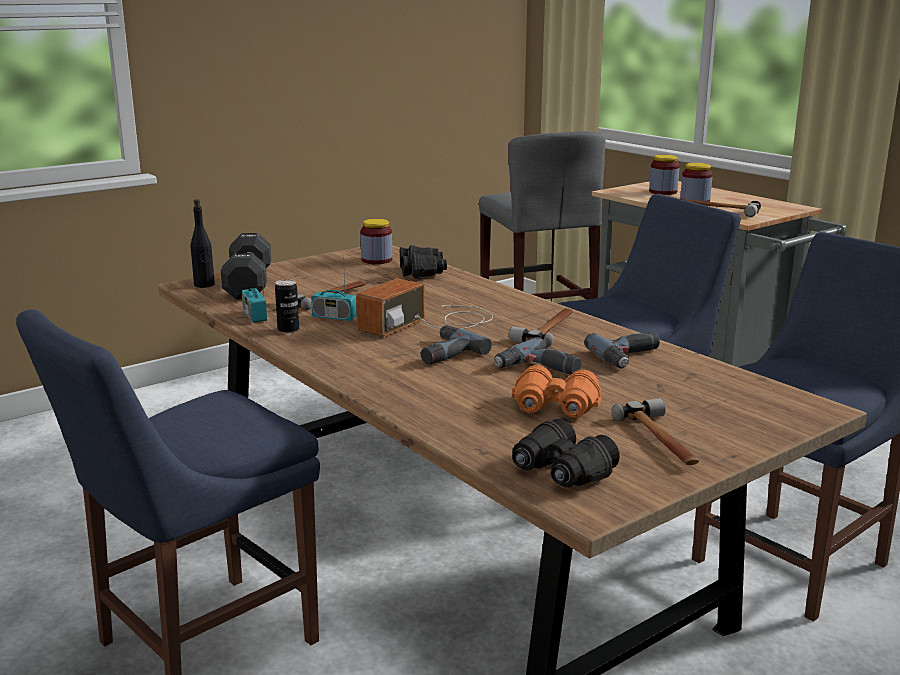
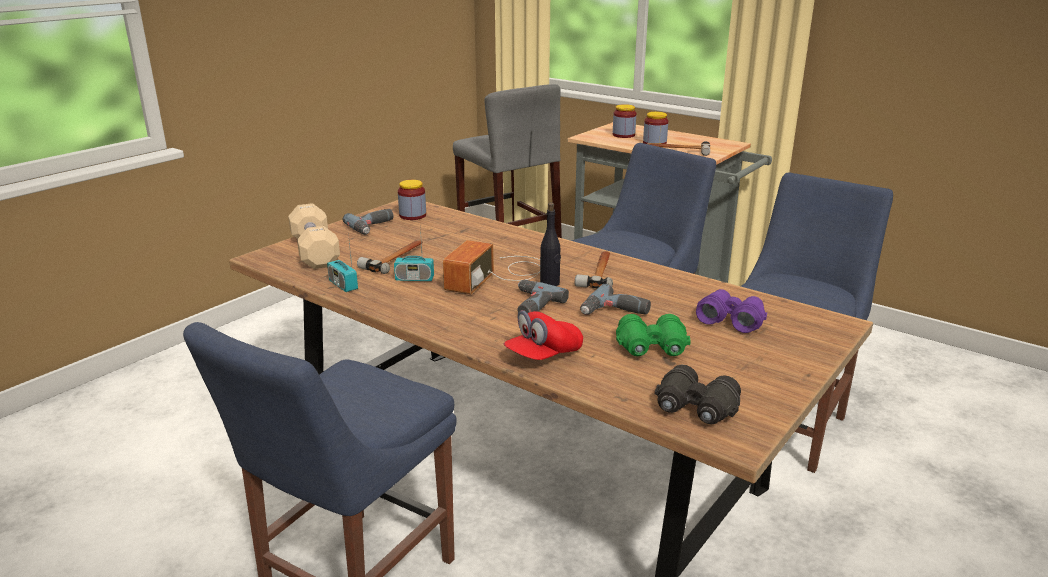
camera: 15 degrees left, 5 degrees up
(204, 285) = (274, 256): black bottle -> black bottle (550, 283)
(248, 284) = (315, 251): black dumbbell -> beige dumbbell
(288, 330) = (382, 296): can -> none
(422, 272) = (460, 224): black binoculars -> none
(423, 401) = (543, 355): none -> red cap
(555, 409) = (652, 349): orange binoculars -> green binoculars
(630, 357) = (677, 292): power drill -> power drill (373, 227)
(662, 441) = (750, 368): hammer -> none
(675, 391) = (730, 320): none -> purple binoculars

